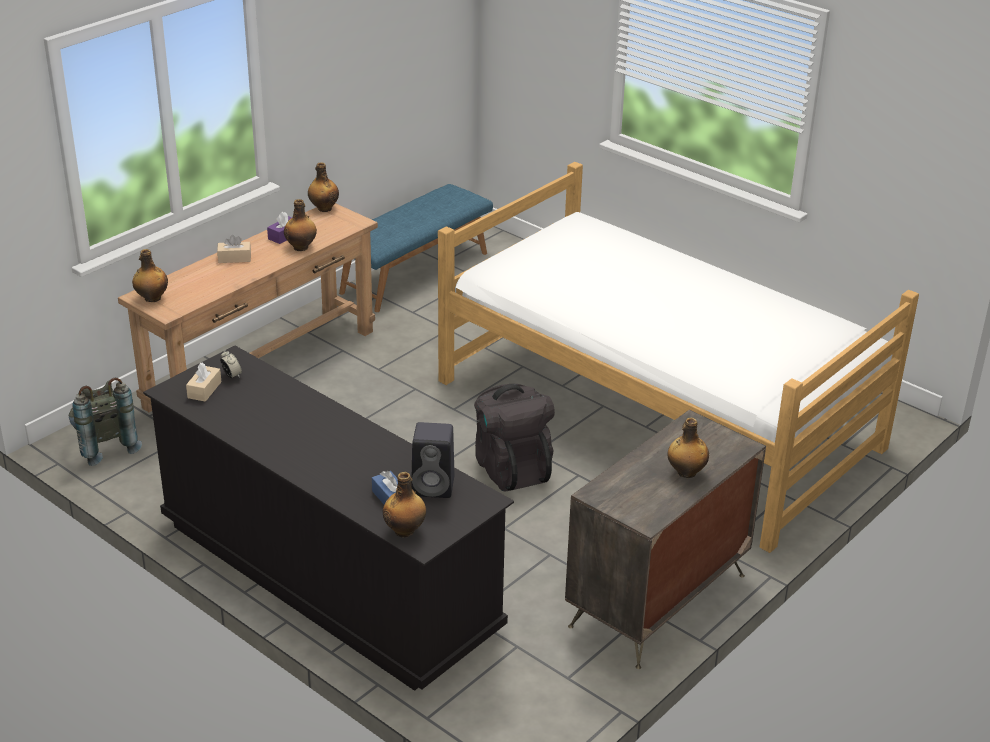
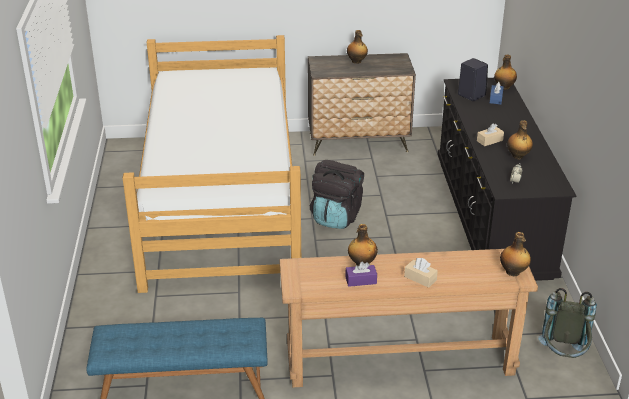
camera: 135 degrees left, 0 degrees up
(204, 390) = (538, 180): beige tissue box -> beige tissue box (489, 140)
(324, 208) = (298, 292): bottle -> bottle (518, 156)

